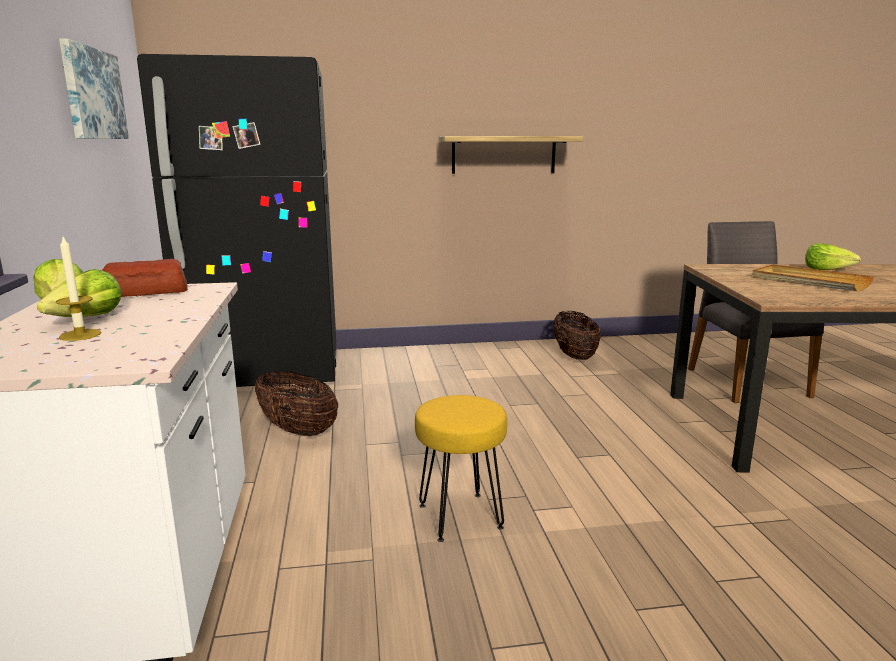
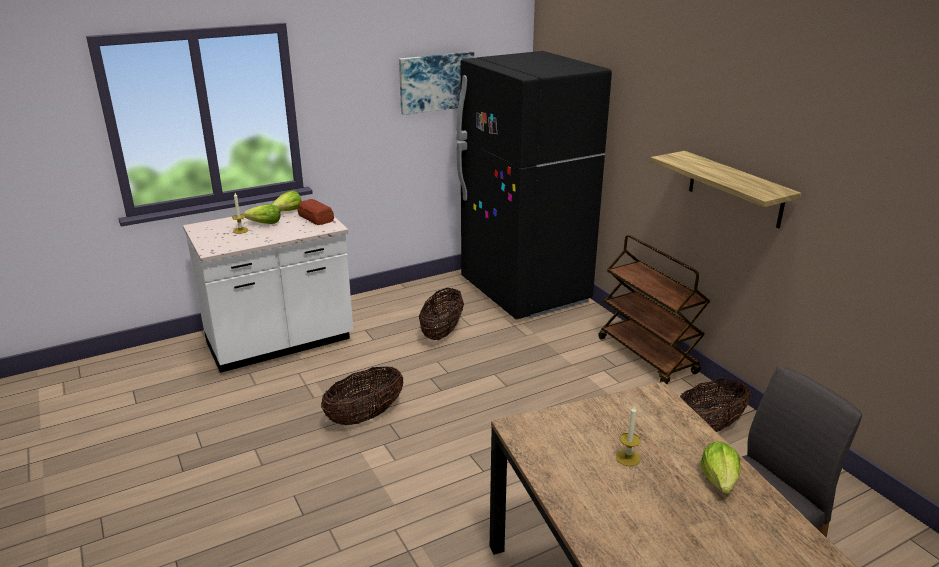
camera: 70 degrees right, 10 degrees up
(453, 351) = (647, 356): none -> brown cart
(459, 516) = (365, 416): yellow stool -> basket
(809, 281) = (627, 458): beige tray -> candle

